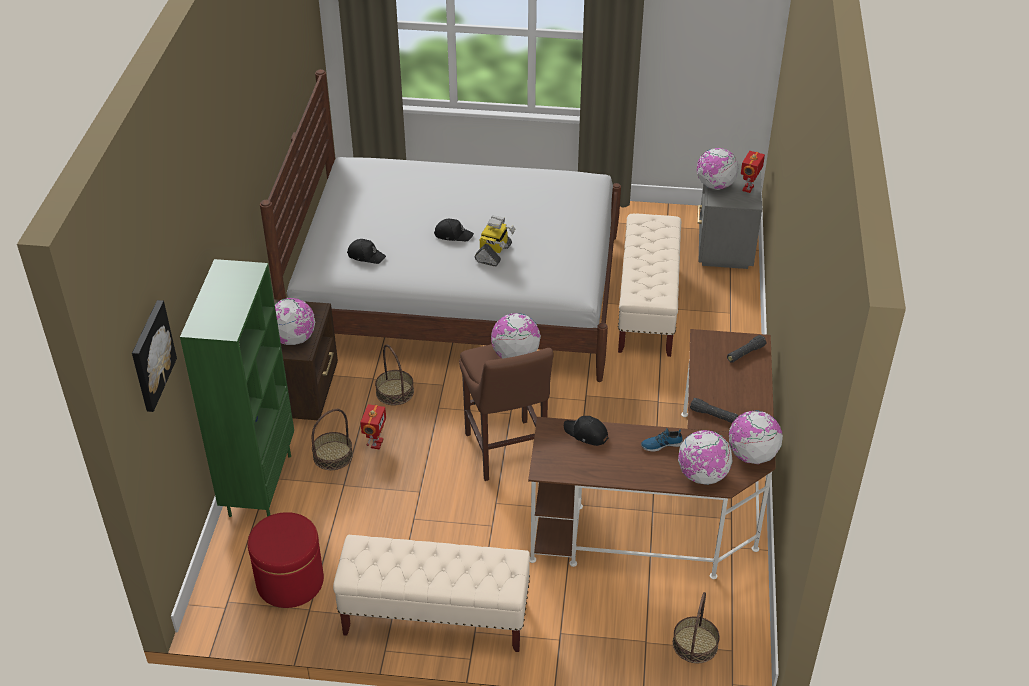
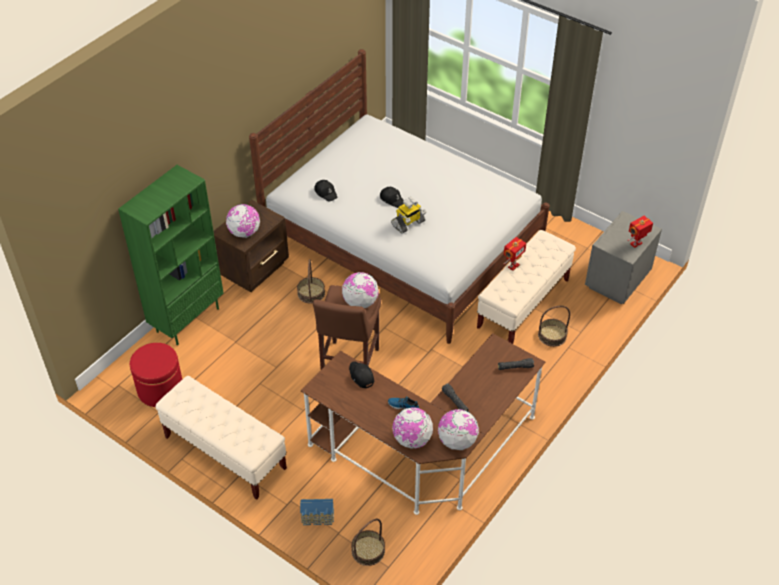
camera: 30 degrees right, 5 degrees up
(150, 355) = (81, 215): picture -> none
(333, 455) = (243, 319): basket -> basket (552, 335)
(376, 443) = (274, 323): toy robot -> toy robot (513, 266)
(607, 636) = (318, 517): none -> toy house
(715, 185) = (612, 232): globe -> none

